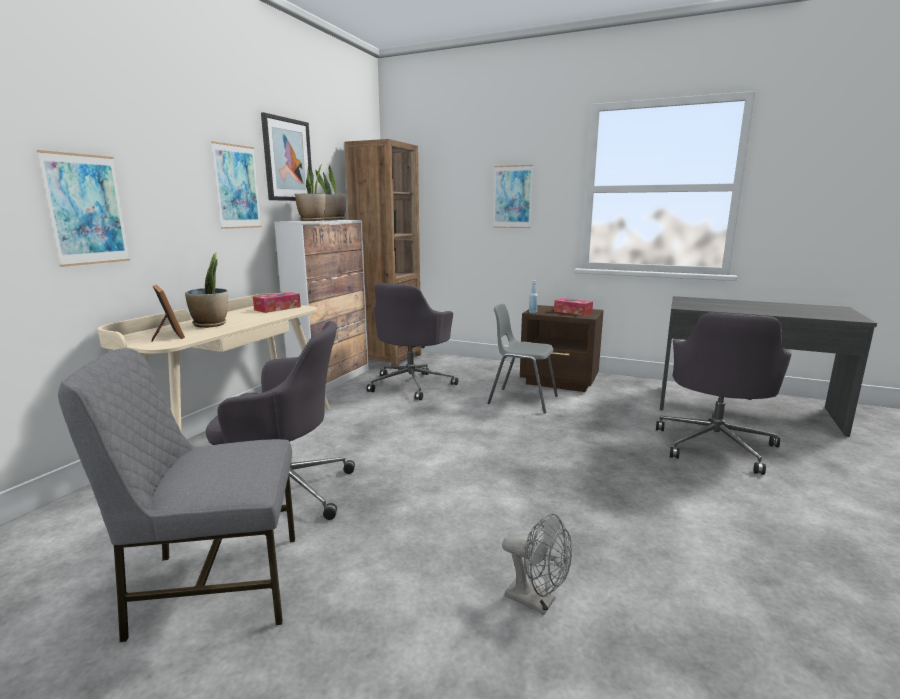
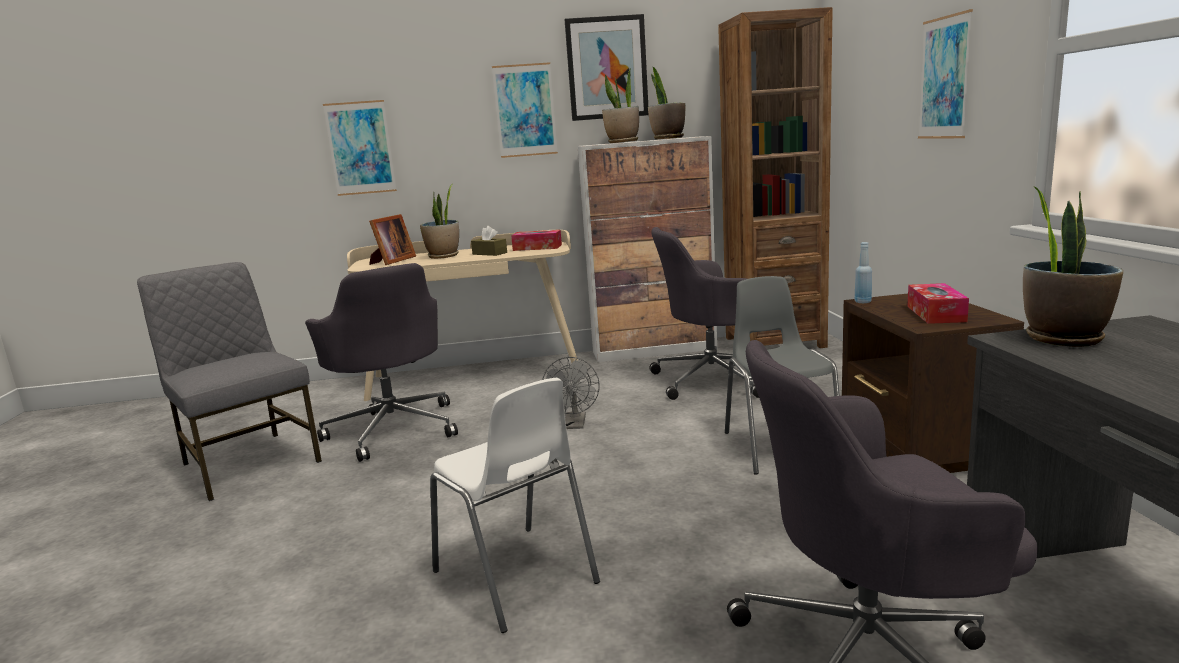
camera: 60 degrees right, 0 degrees up
(253, 317) = (489, 253): none -> brown tissue box
(537, 601) = (266, 599): grey fan -> grey fan (575, 425)
(592, 497) = (516, 577): none -> white chair
(690, 304) = (1063, 338): none -> potted plant

